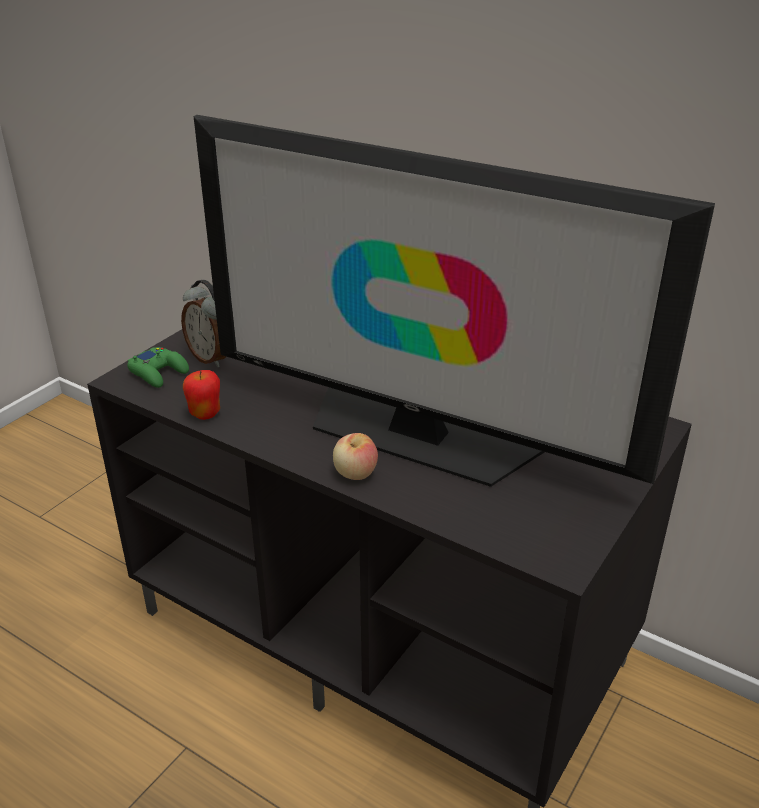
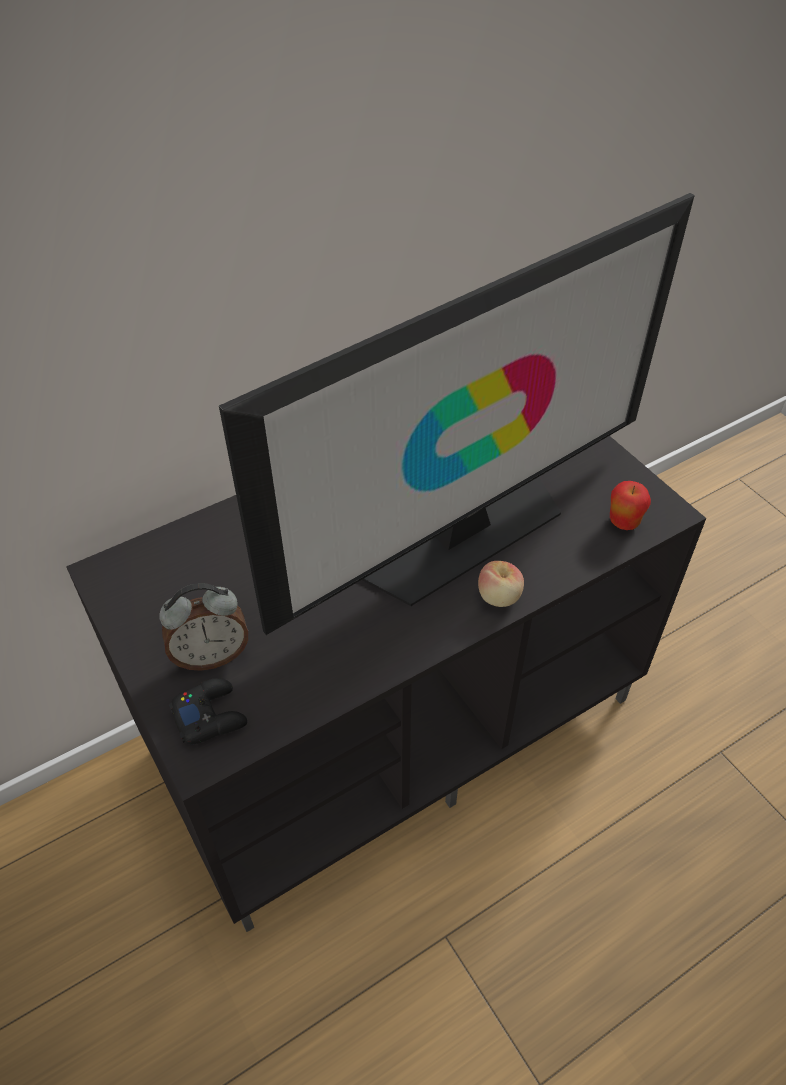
camera: 65 degrees left, 15 degrees up
(159, 372) = (210, 715): green game controller -> black game controller
(205, 414) = (329, 690): apple -> apple (623, 522)

